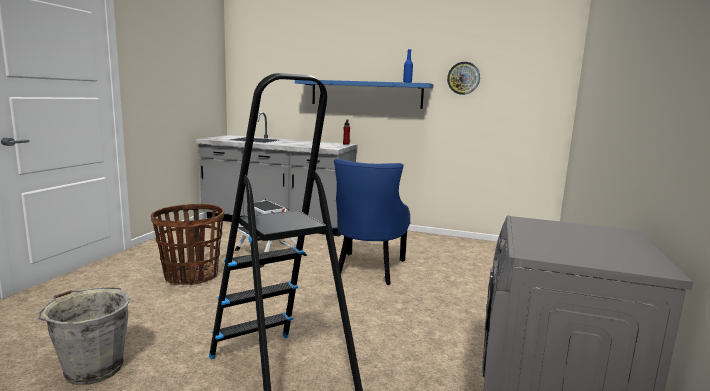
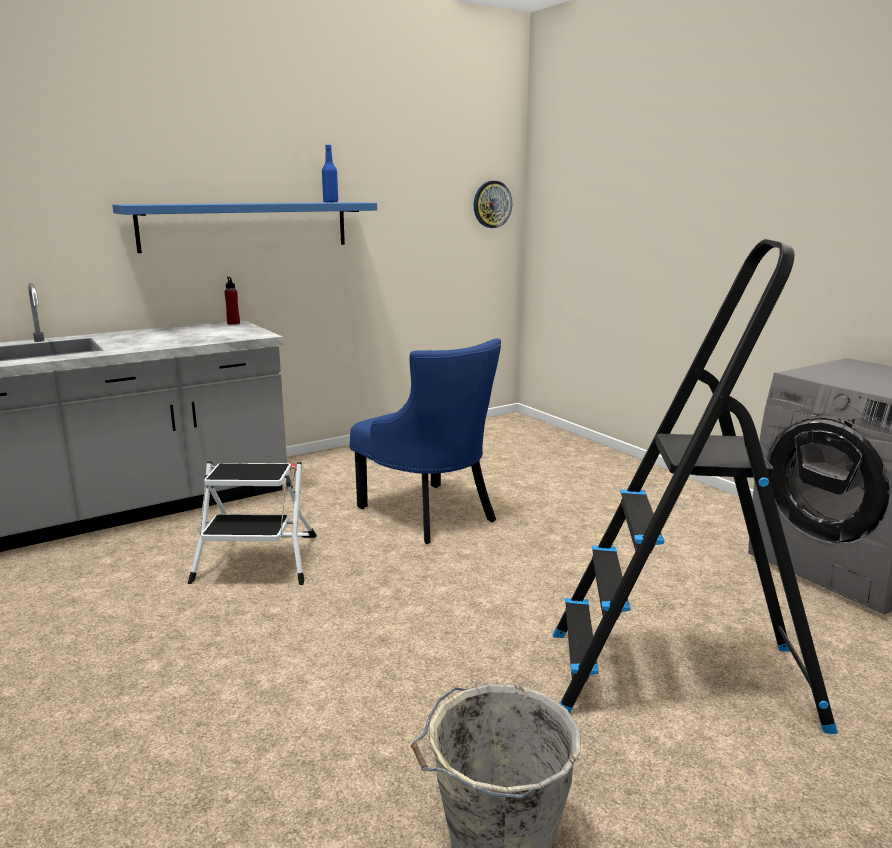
camera: 50 degrees left, 5 degrees up
(191, 276) = (238, 656): basket -> none
(463, 78) = (397, 191): wall clock -> wall clock (492, 204)

